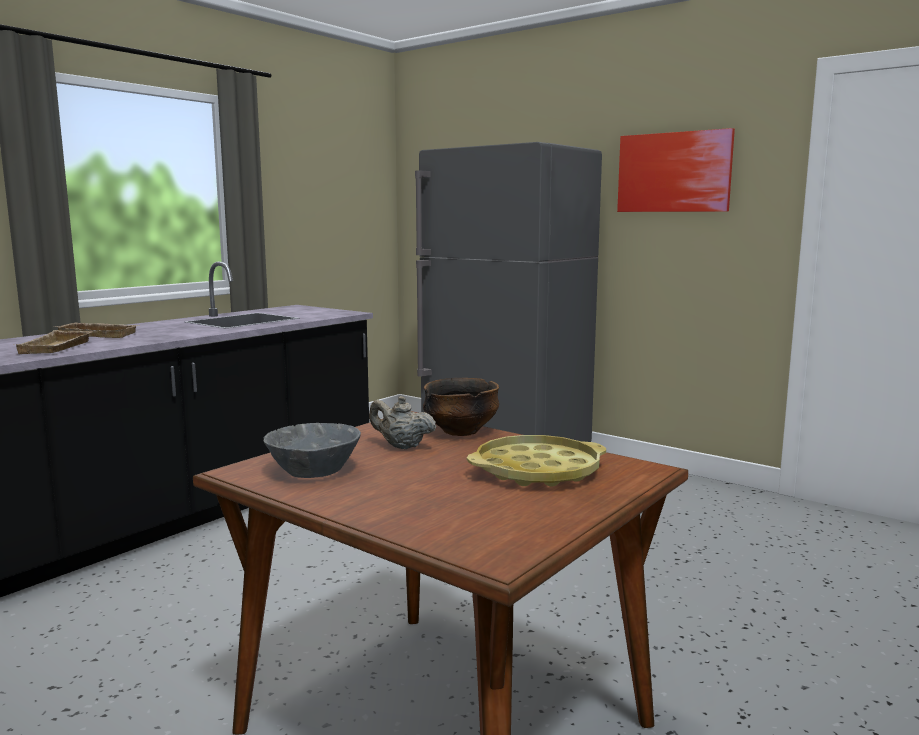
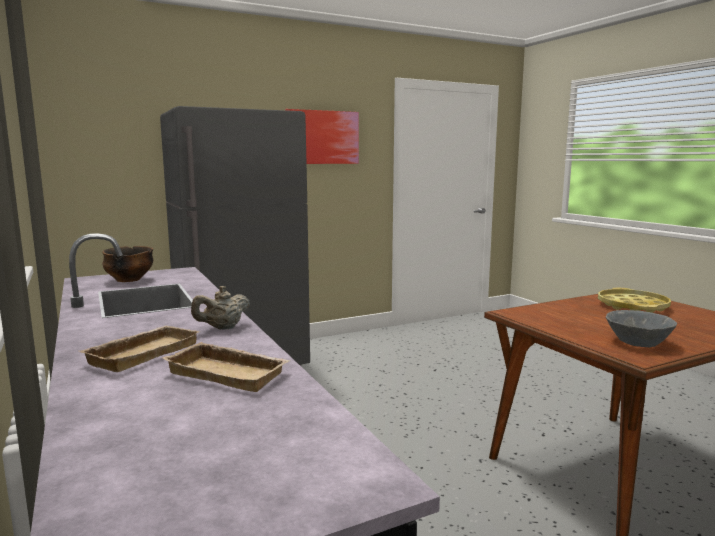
camera: 65 degrees left, 0 degrees up
(401, 446) = (583, 321): beige teapot -> beige teapot (222, 328)
(460, 432) = (552, 308): bowl -> bowl (129, 280)

